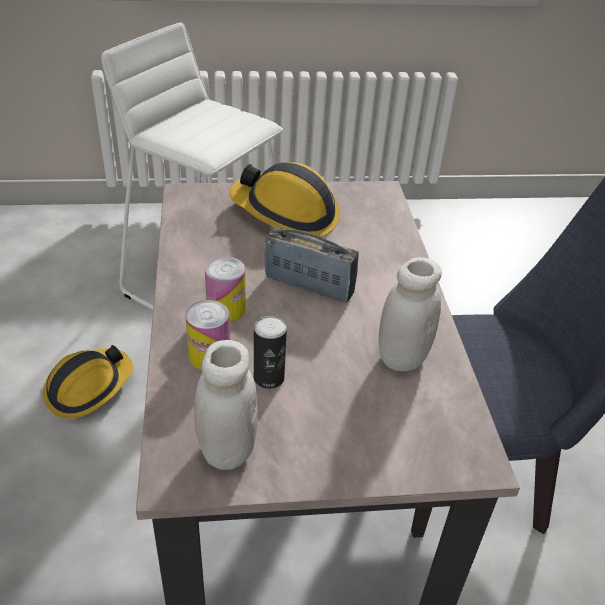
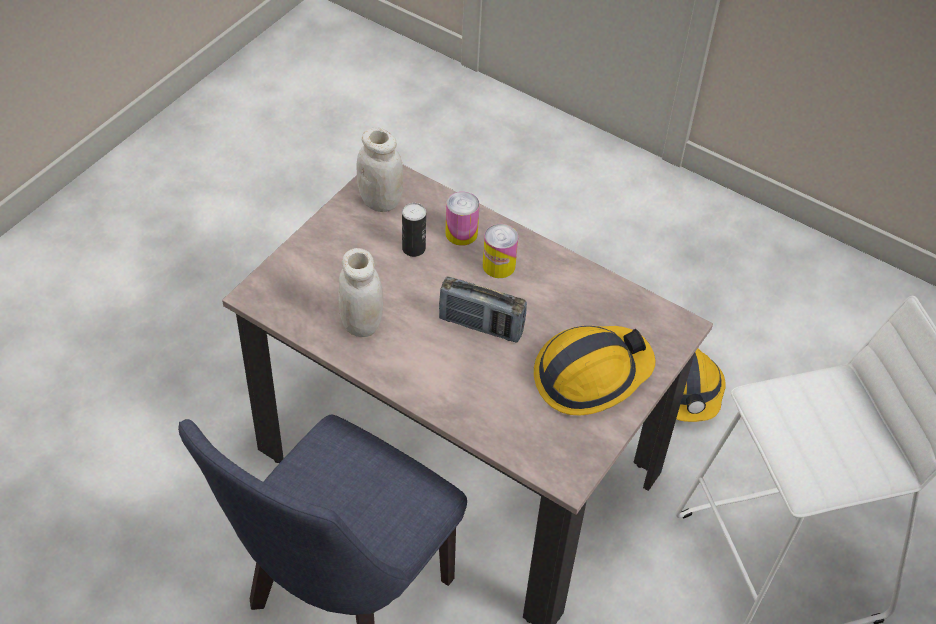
camera: 130 degrees right, 10 degrees up
(309, 286) = (481, 326): radio -> radio turned 45 degrees clockwise

